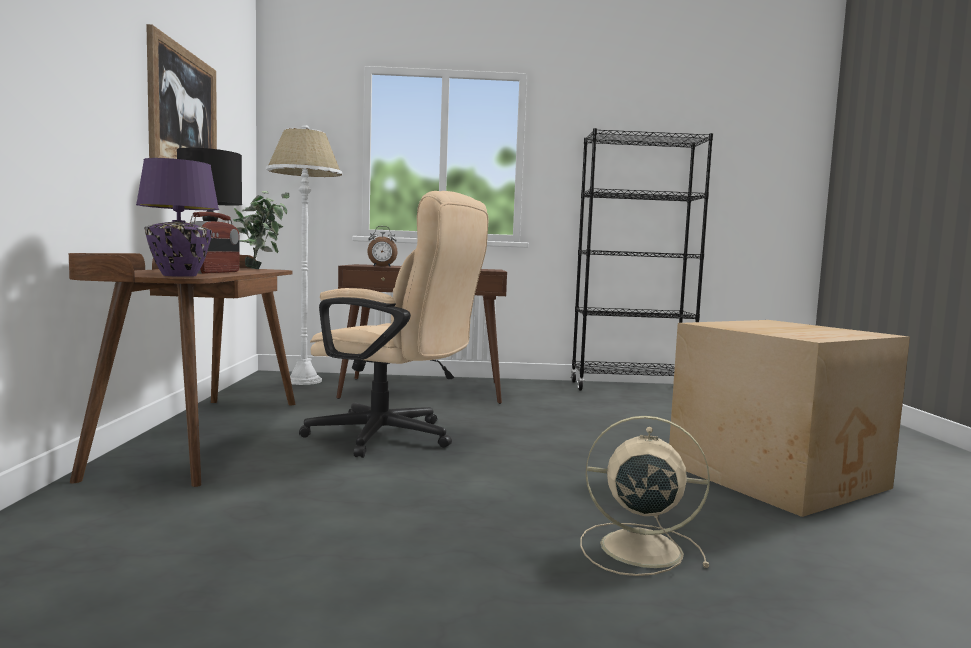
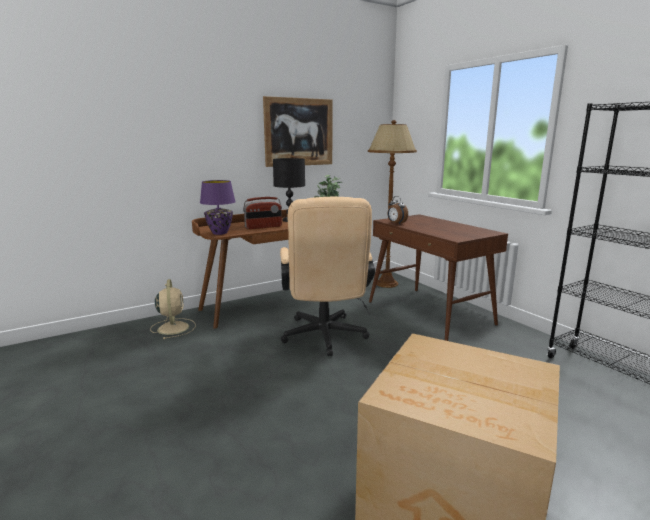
camera: 60 degrees right, 10 degrees up
(304, 381) = (386, 284): white floor lamp -> brown floor lamp
(637, 548) = (229, 461): beige fan -> beige fan (173, 327)

